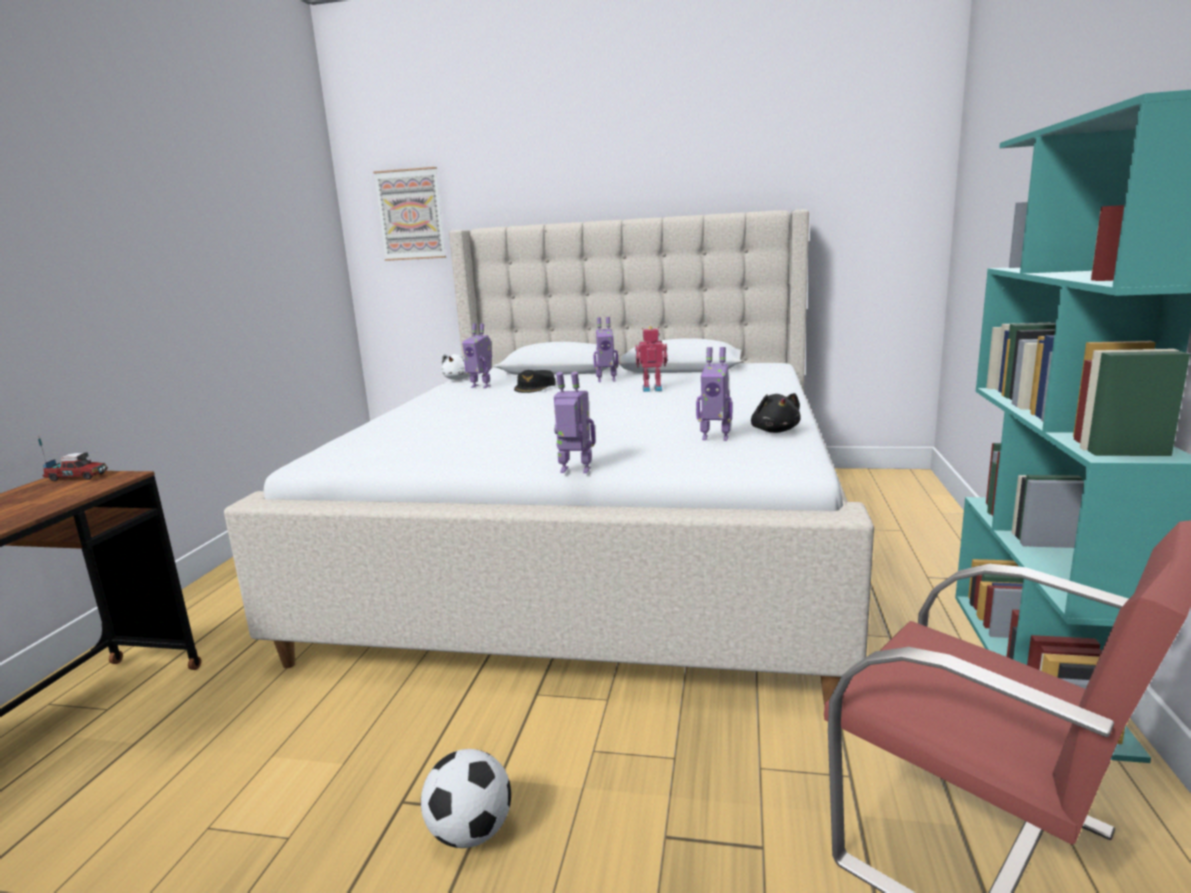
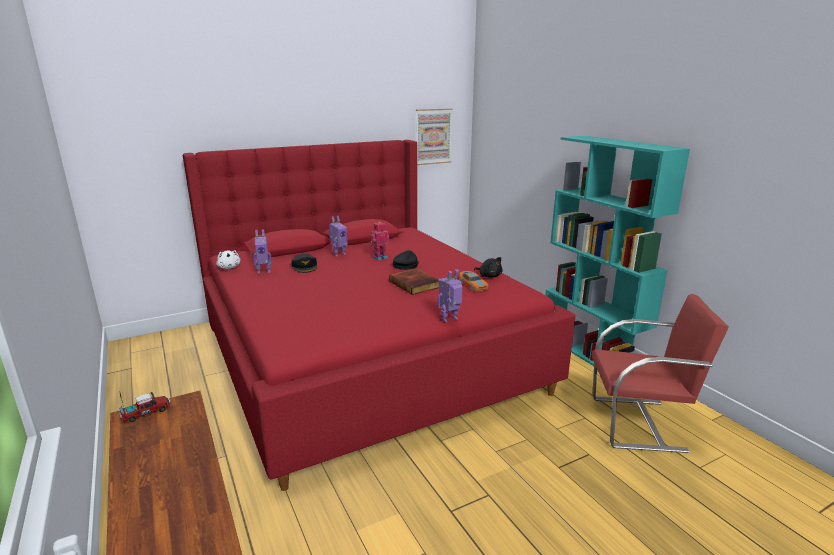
camera: 40 degrees left, 5 degrees up
(411, 215) = (132, 140): picture -> picture (433, 136)
(470, 833) = (495, 505): football -> none
(601, 545) = (365, 355): beige bed -> red bed
(629, 423) = (415, 284): none -> book
(668, 400) = (405, 265): none -> black cap
(715, 437) = (472, 285): toy robot -> toy car

